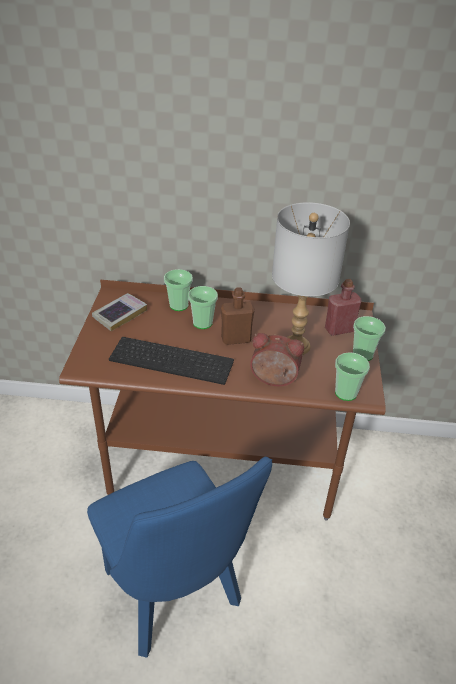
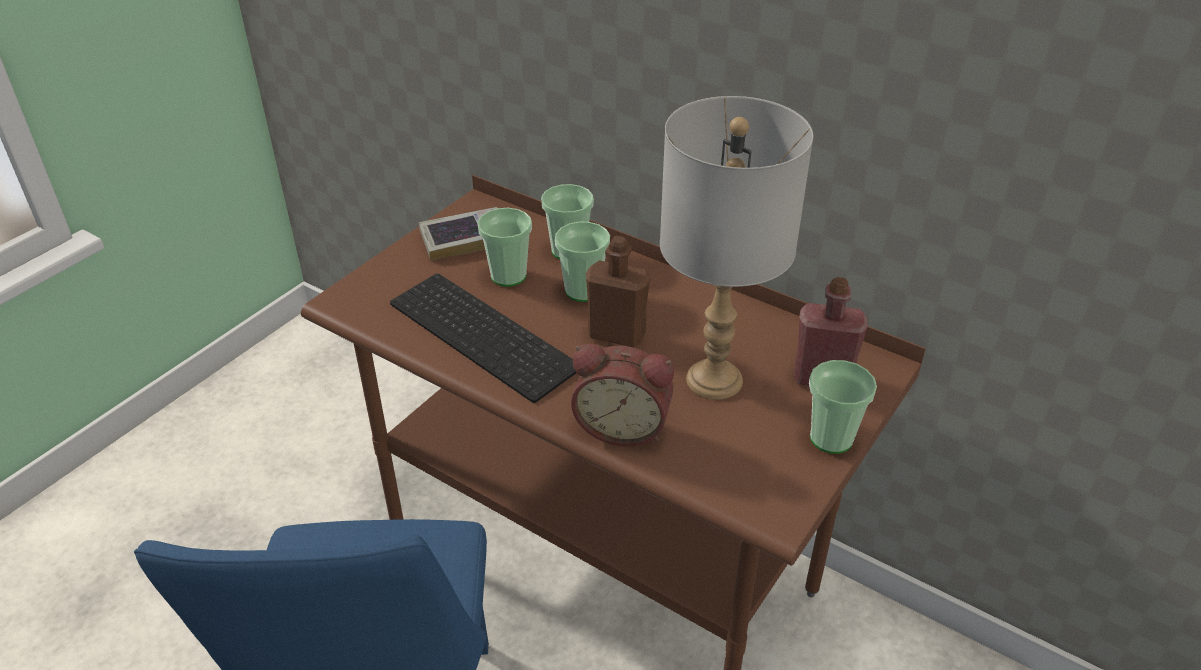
camera: 30 degrees right, 0 degrees up
(273, 380) = (623, 426): alarm clock -> alarm clock turned 150 degrees clockwise
(346, 393) = (738, 496): cup -> cup (508, 276)

